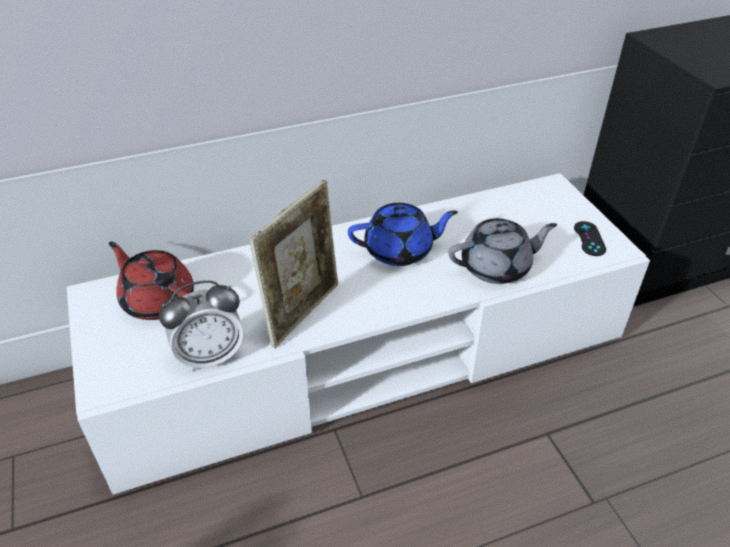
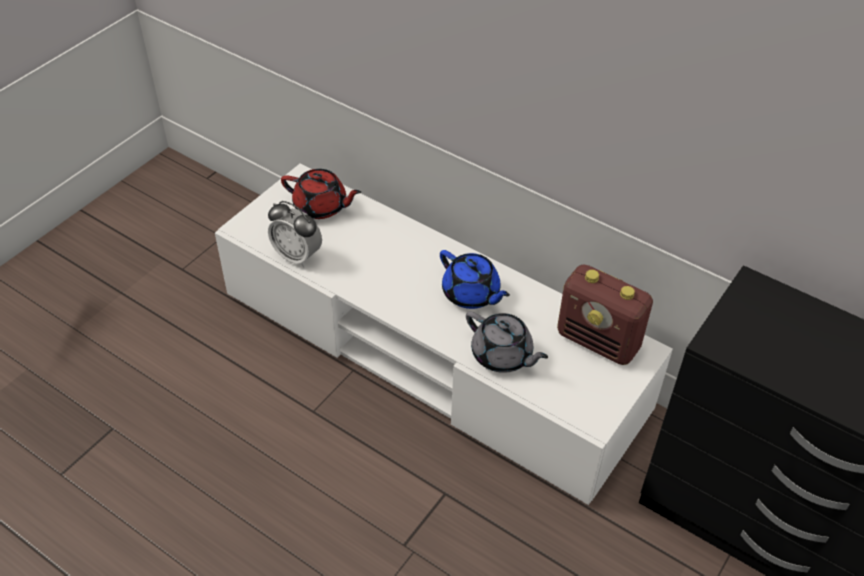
camera: 55 degrees right, 5 degrees up
(158, 300) = (321, 207): red teapot -> red teapot turned 105 degrees clockwise
(303, 312) = (367, 276): picture frame -> none
(523, 204) = (599, 341): none -> radio
(589, 239) = (592, 399): black game controller -> none

